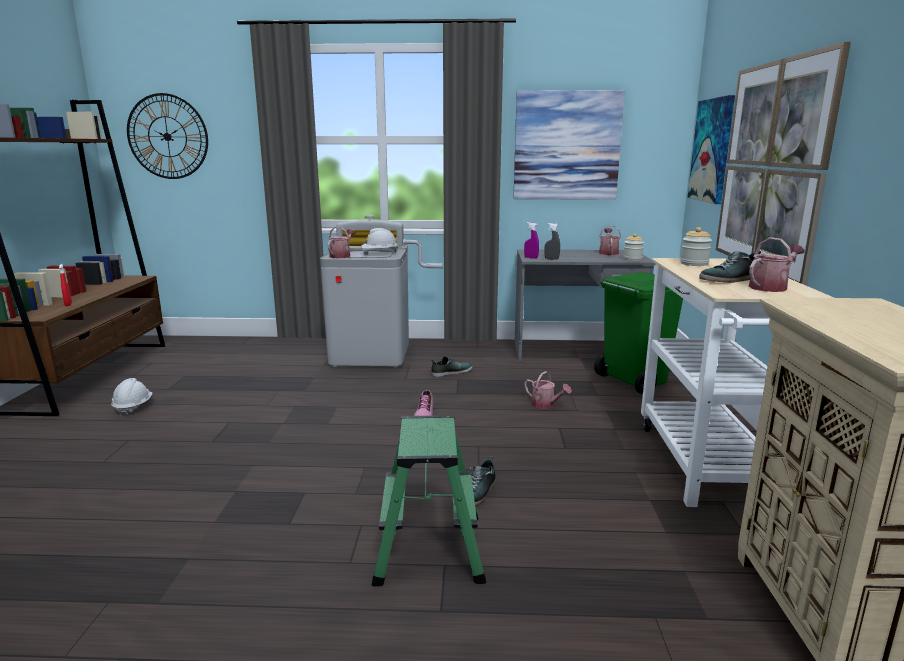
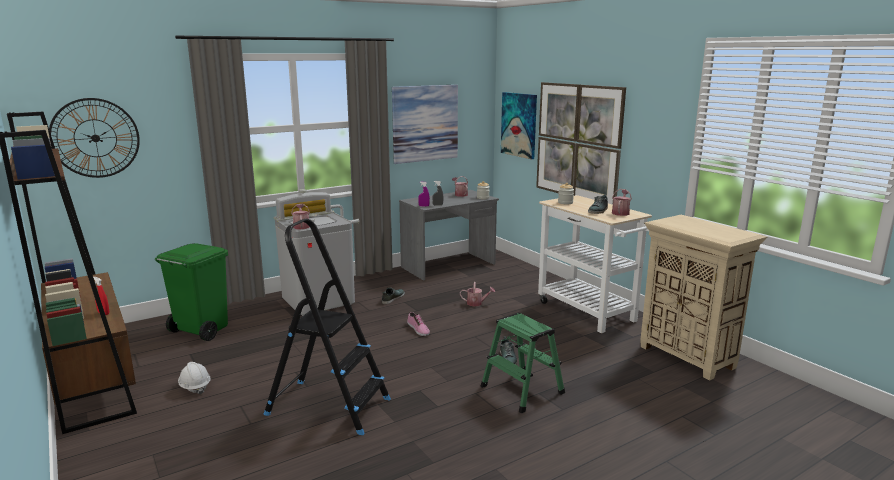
camera: 35 degrees left, 0 degrees up
(190, 473) = (329, 407): none -> black step ladder
(379, 253) = (324, 219): white hard hat -> none
(633, 381) = (504, 277): green trash can -> green trash can (201, 330)

